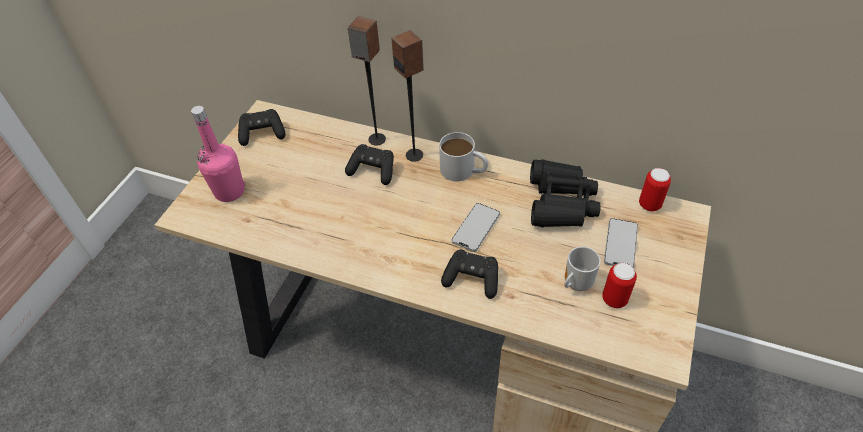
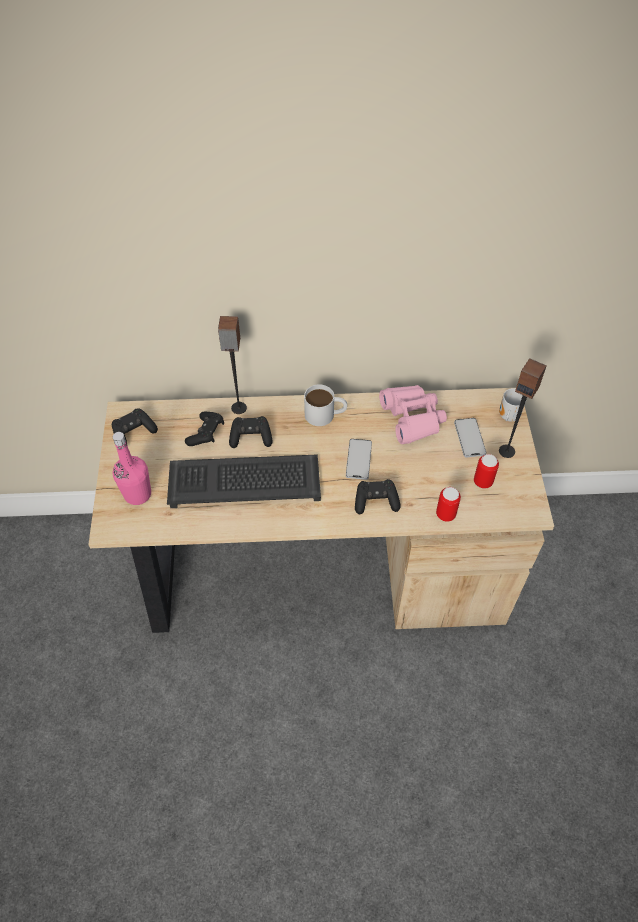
camera: 25 degrees left, 5 degrees up
(330, 155) = (206, 434): none -> black game controller
(342, 212) = (246, 481): none -> keyboard
(414, 155) = (278, 412): speaker -> speaker (507, 451)
(560, 202) = (412, 418): black binoculars -> pink binoculars
(575, 283) = (451, 479): mug -> mug (507, 417)
(649, 205) = (477, 400): can -> can (445, 514)

